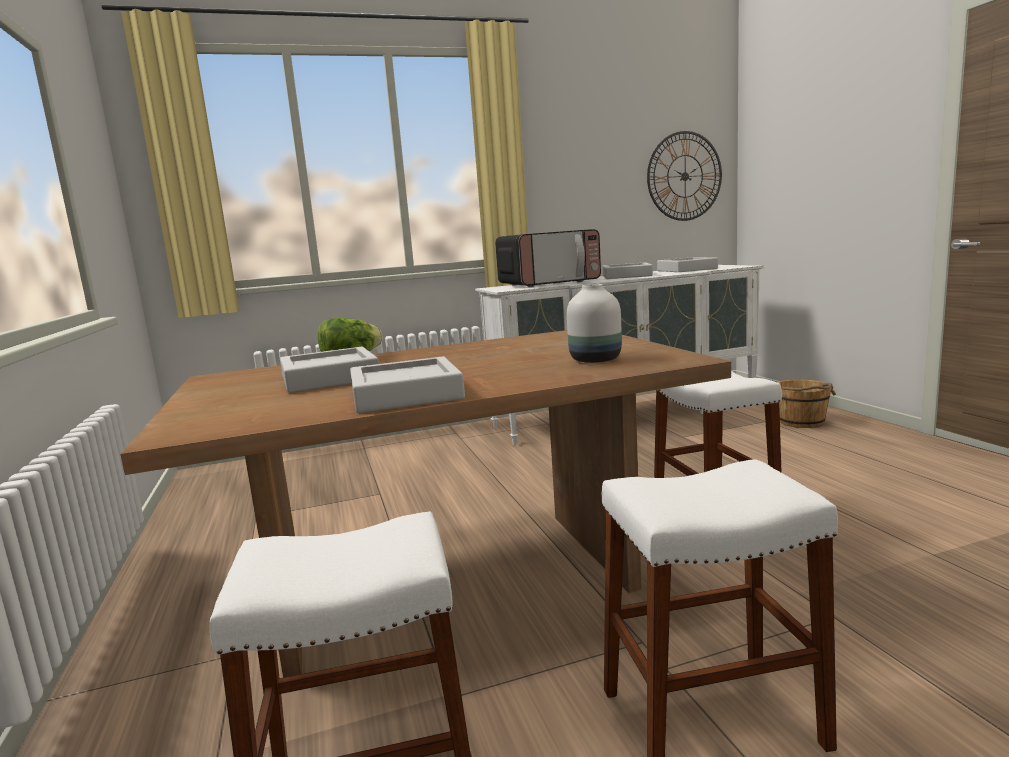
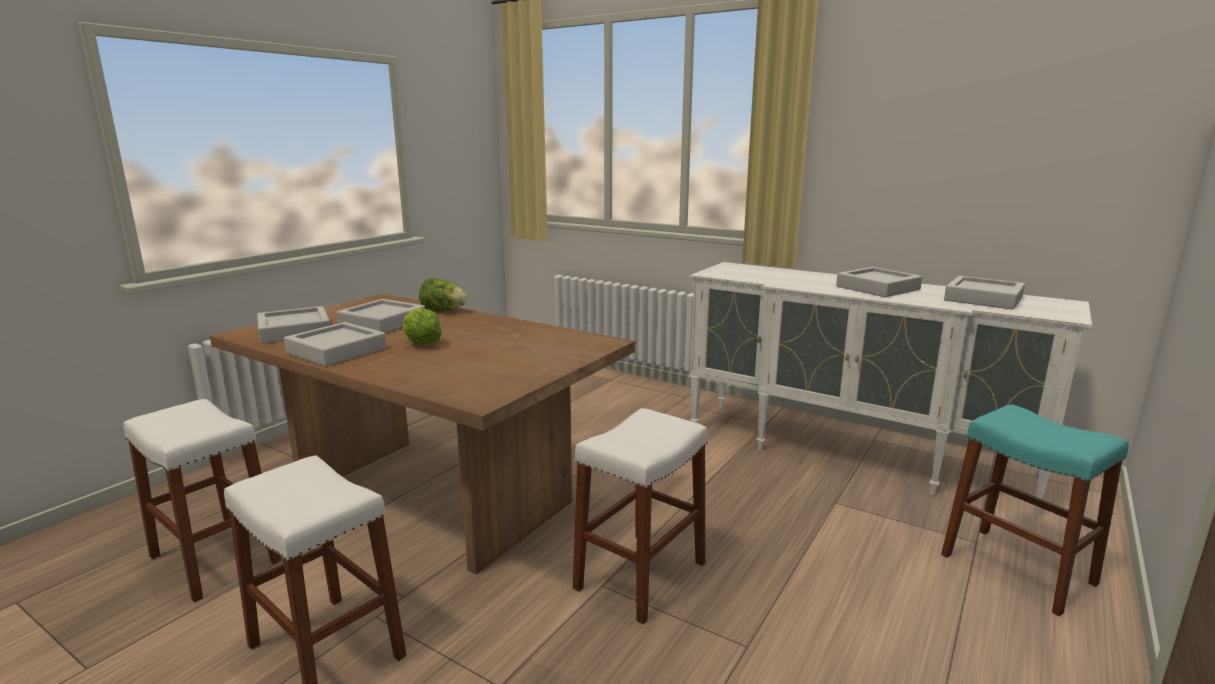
camera: 50 degrees right, 5 degrees up
(254, 410) = (294, 331): none -> grey tray
(459, 368) = (421, 344): none -> lettuce
(549, 283) = (777, 275): microwave -> none
(596, 360) = (468, 373): white vase -> none
(684, 176) = (1077, 157): wall clock -> none
(801, 422) = (1017, 569): brown bucket -> turquoise stool

